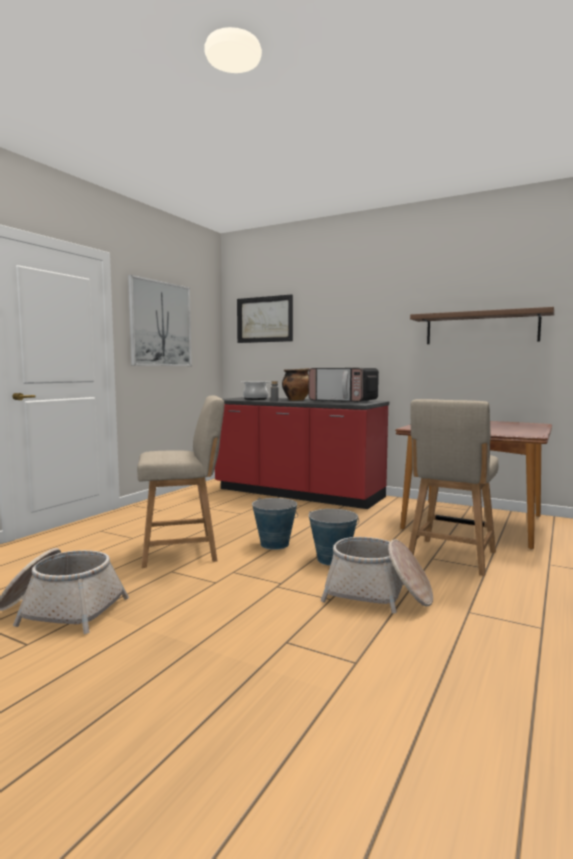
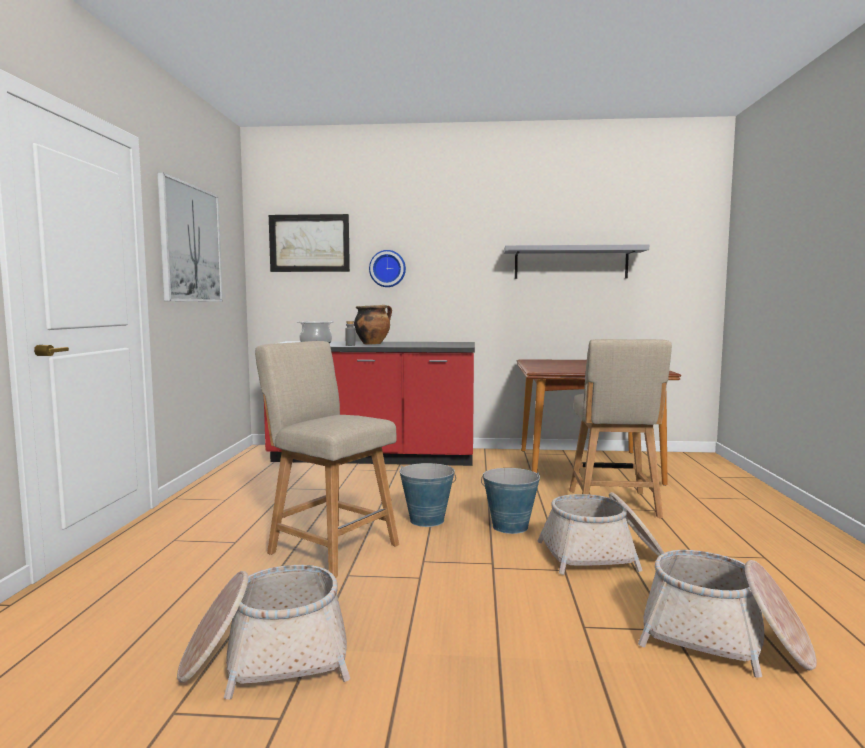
camera: 25 degrees left, 0 degrees up
(184, 551) = (329, 547): beige chair -> beige chair turned 105 degrees counterclockwise
(321, 338) = (387, 268): none -> wall clock
(344, 401) = (433, 344): microwave -> none
(389, 682) = (723, 641): none -> basket
(481, 328) = (571, 263): brown shelf -> grey shelf

